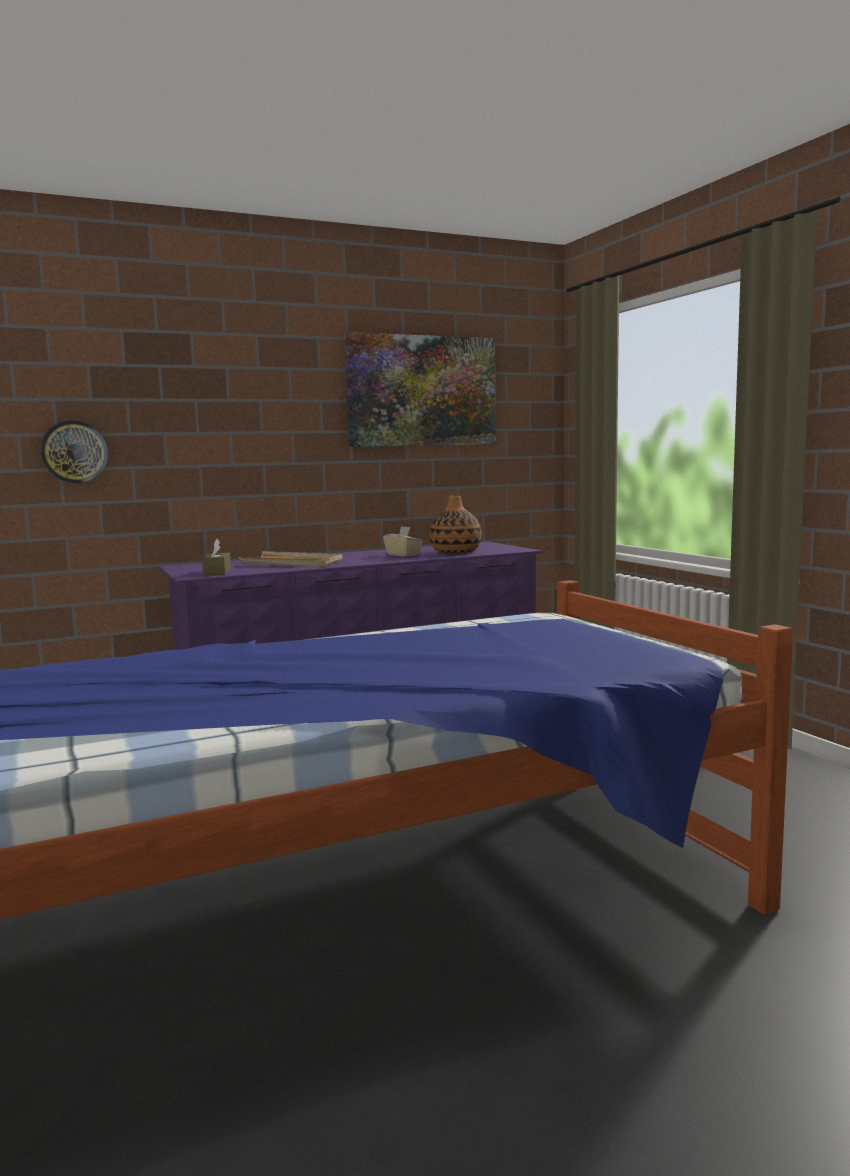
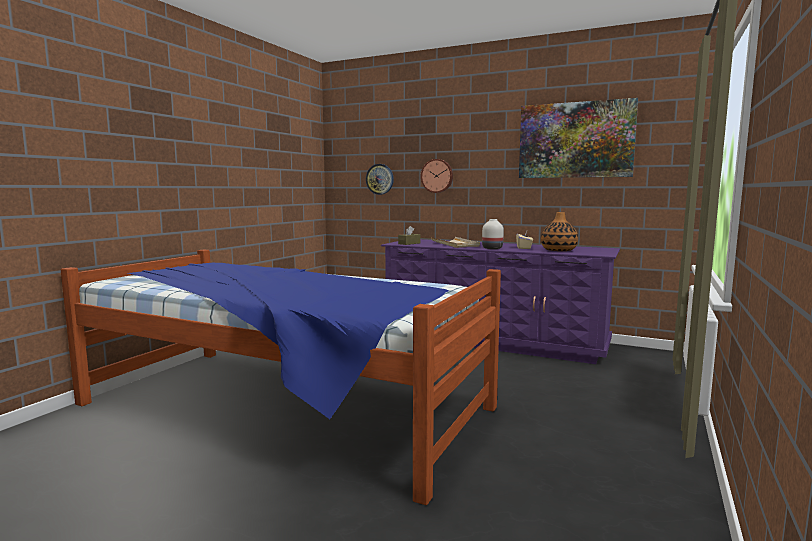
camera: 50 degrees right, 0 degrees up
(204, 444) = (437, 176): none -> wall clock
(373, 561) = (492, 248): none -> white vase

